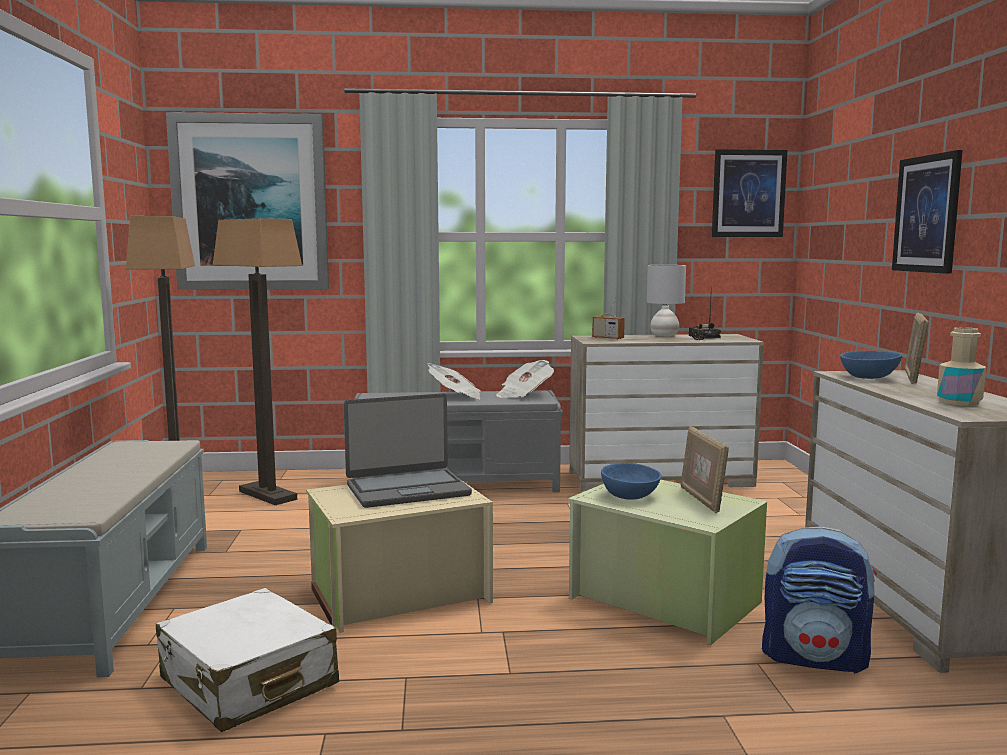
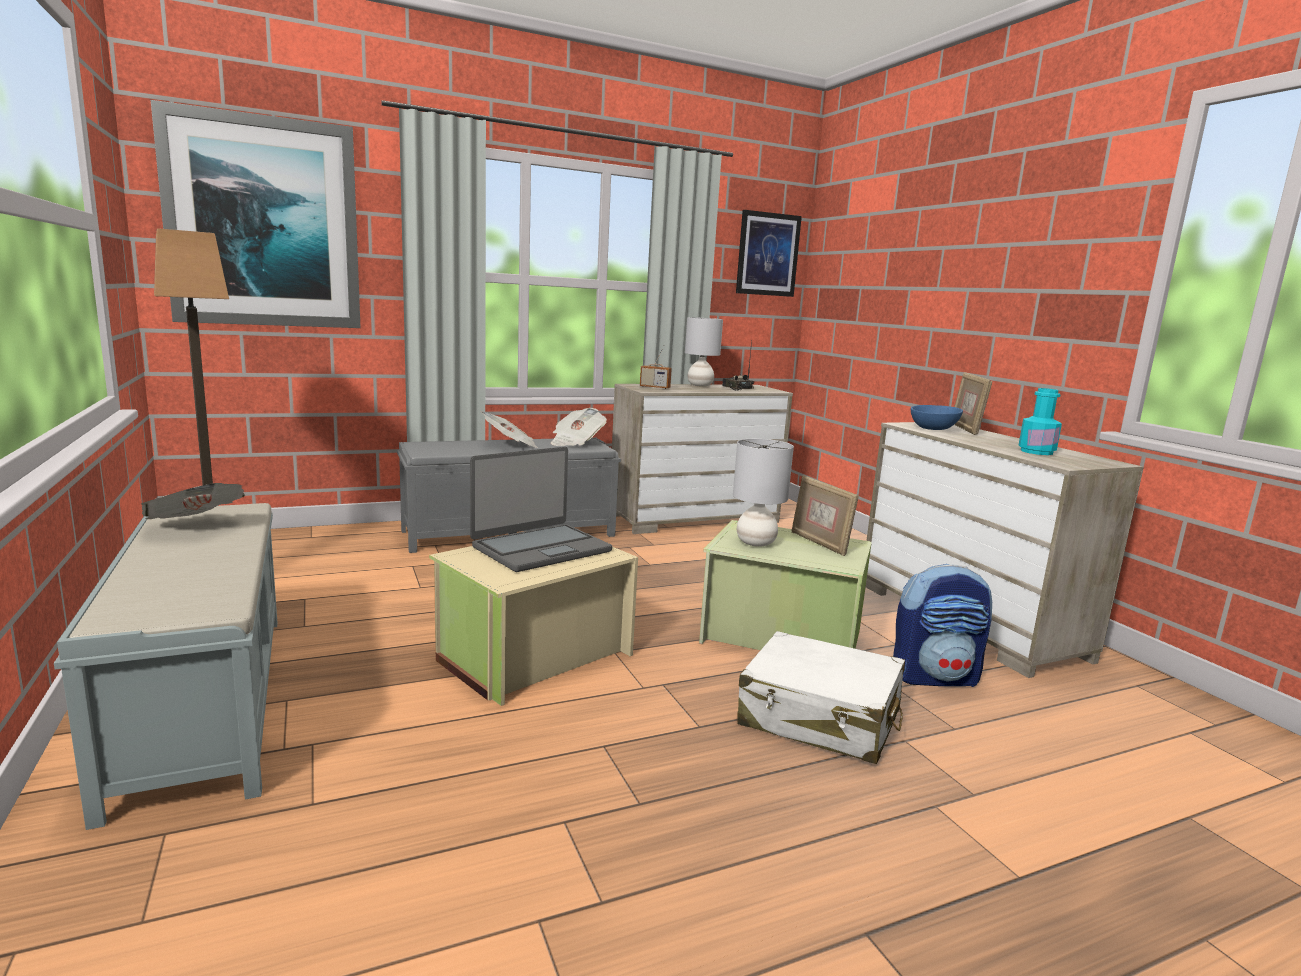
camera: 20 degrees left, 5 degrees up
(127, 456) = (196, 527): none -> newspaper
(248, 682) = (438, 777): white suitcase -> white suitcase (819, 718)
(268, 495) = (310, 556): floor lamp -> none
(628, 495) = (755, 543): blue bowl -> grey table lamp
(927, 214) = (957, 285): picture -> none
(959, 402) = (1036, 452): beige bottle -> turquoise bottle

